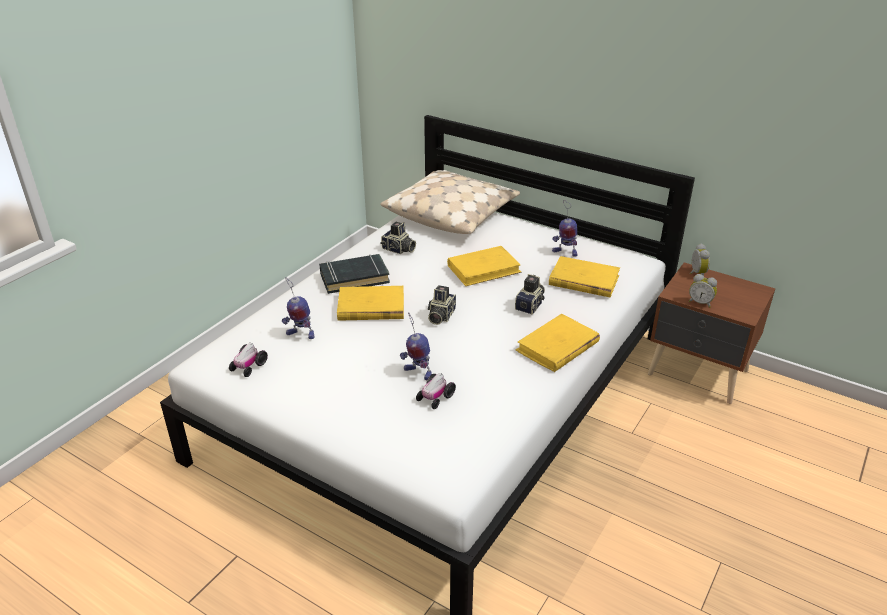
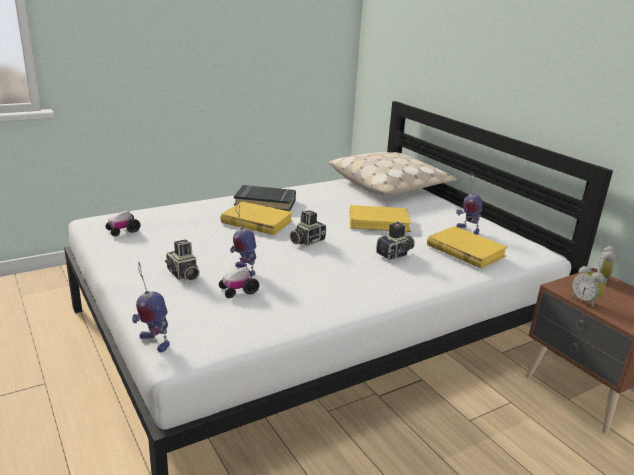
camera: 25 degrees right, 10 degrees down
(300, 334) = (183, 223): toy robot -> toy robot (153, 342)
(398, 250) = (320, 195): camera -> camera (183, 275)
(557, 347) = (390, 289): yellow book -> none

